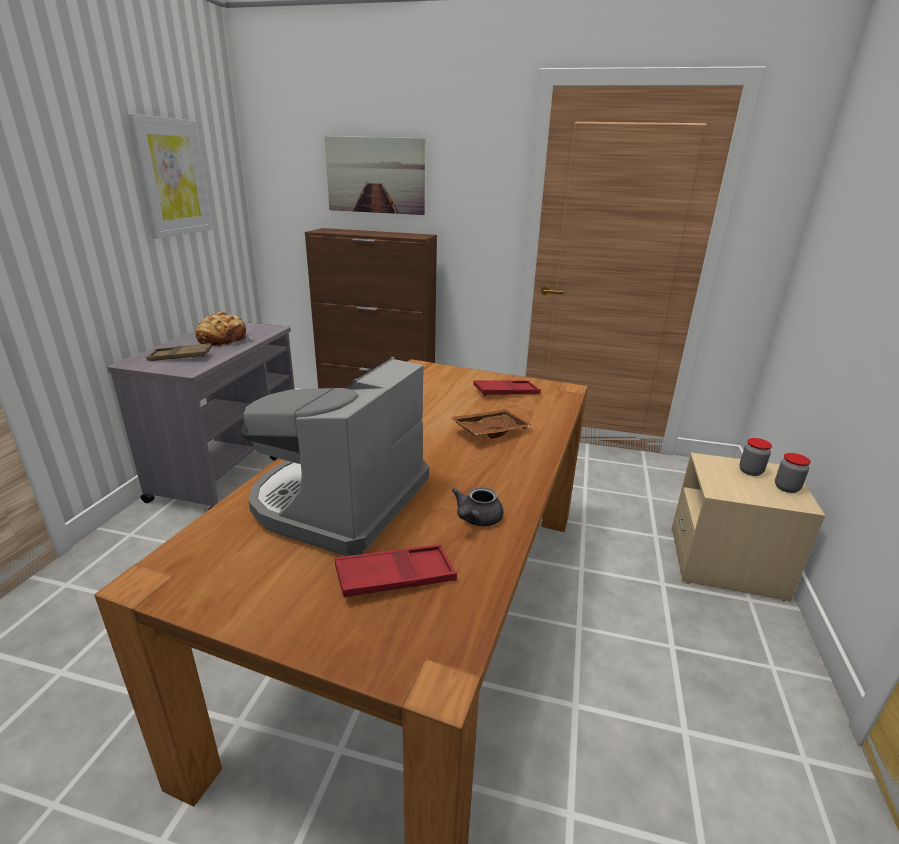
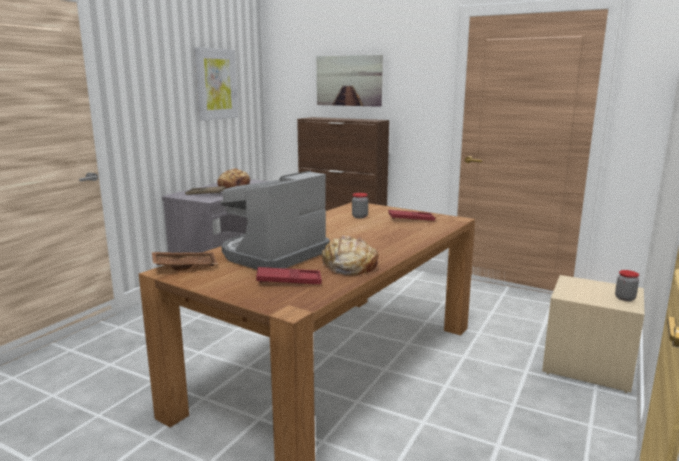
camera: 15 degrees right, 10 degrees down
(476, 519) = (348, 266): grey teapot -> bread
(490, 431) = (385, 234): brown tray -> brown tray (185, 266)
(750, 471) = (601, 288): jar -> jar (359, 217)

